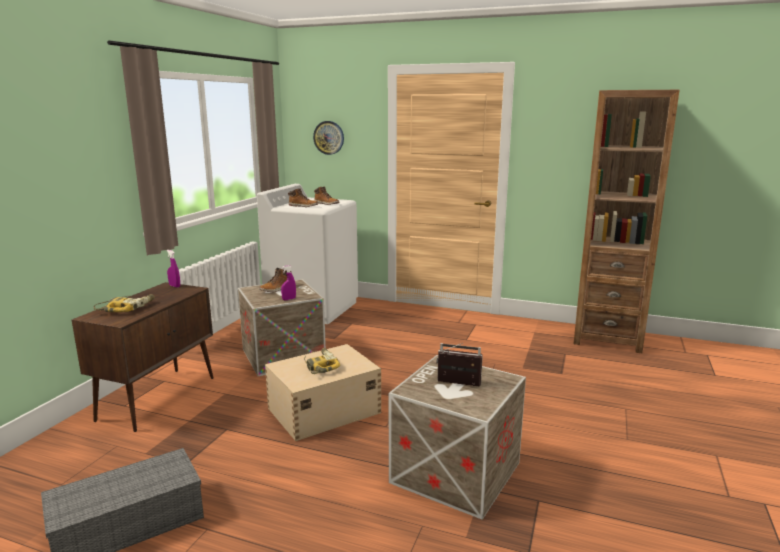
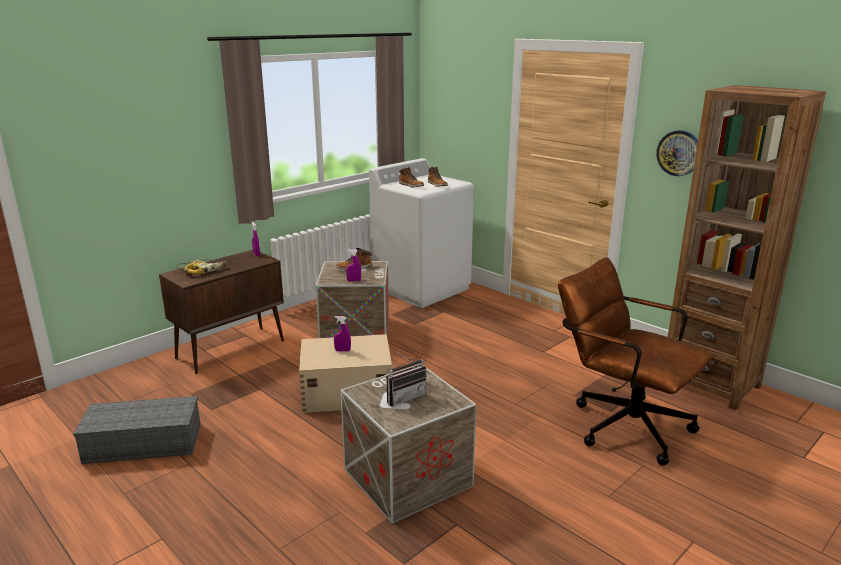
camera: 25 degrees right, 5 degrees up
(320, 366) = (342, 351): power drill -> purple spray bottle
(329, 137) = (458, 113): wall clock -> wall clock (679, 153)
(457, 385) = (404, 397): radio -> radio turned 105 degrees clockwise
(578, 380) = (621, 423): none -> brown office chair

